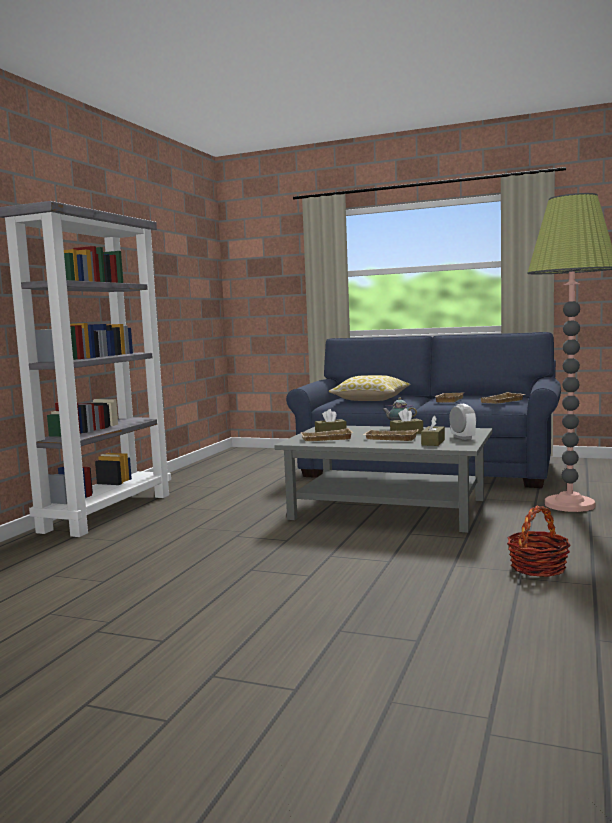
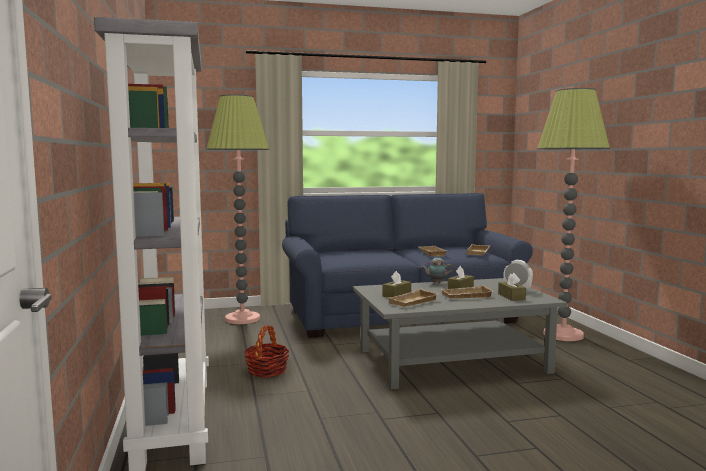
camera: 35 degrees left, 0 degrees up
(281, 458) = (242, 319): none -> floor lamp
(370, 400) = (362, 256): pillow -> none
(538, 568) = (660, 396): basket -> basket (267, 370)

